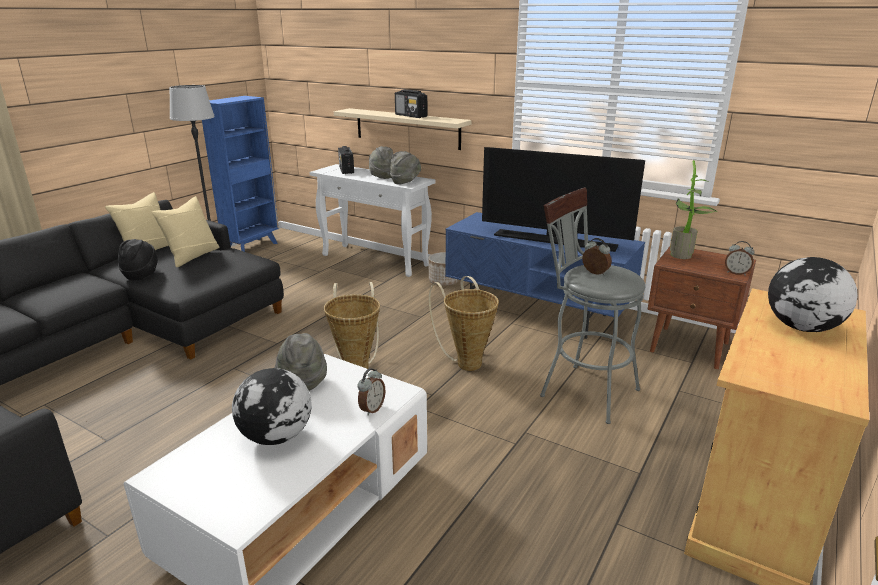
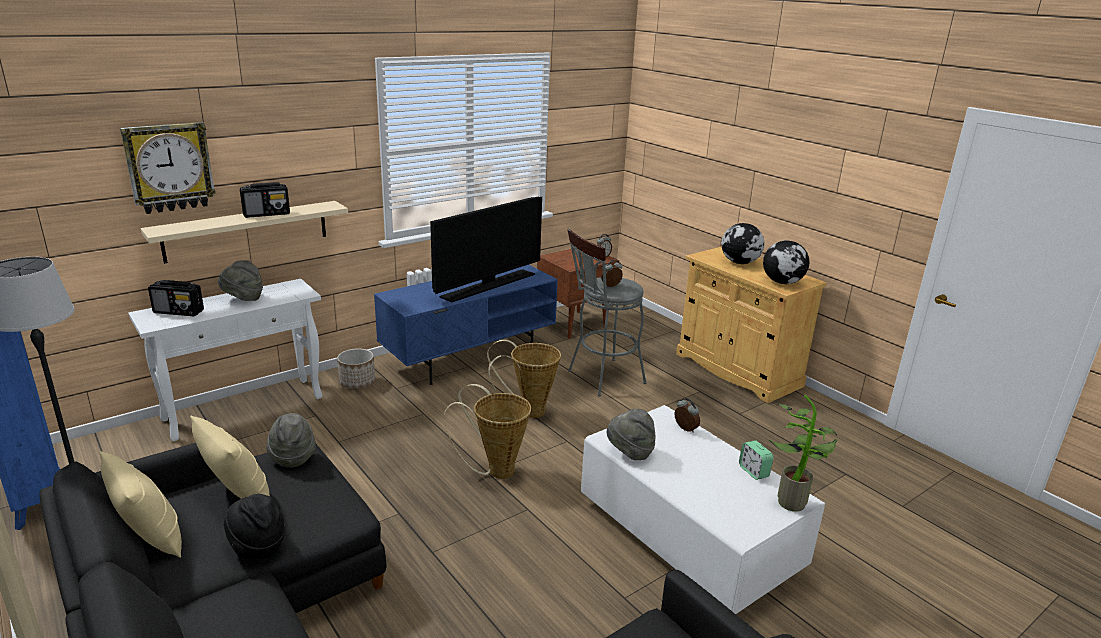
camera: 70 degrees left, 0 degrees up
(276, 437) = (707, 474): globe -> globe (782, 282)
(295, 473) = (753, 471): none -> alarm clock
(367, 68) = (169, 167): none -> wall clock
(405, 182) = (290, 293): grey hat -> grey hat (293, 456)
(684, 256) = (562, 259): potted plant -> potted plant (793, 500)

